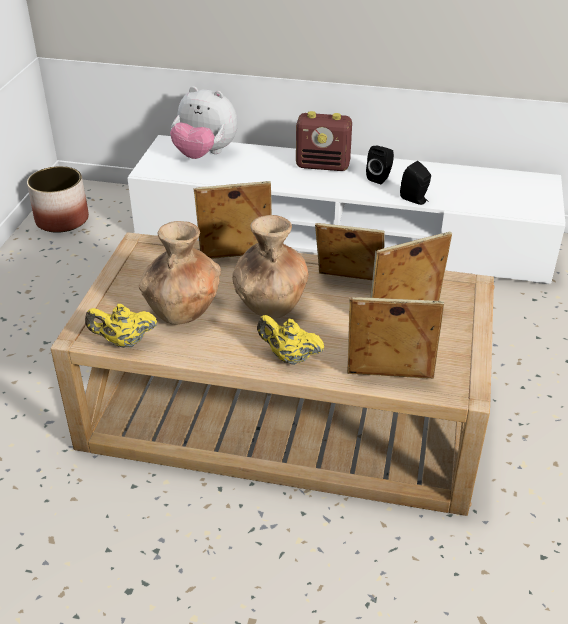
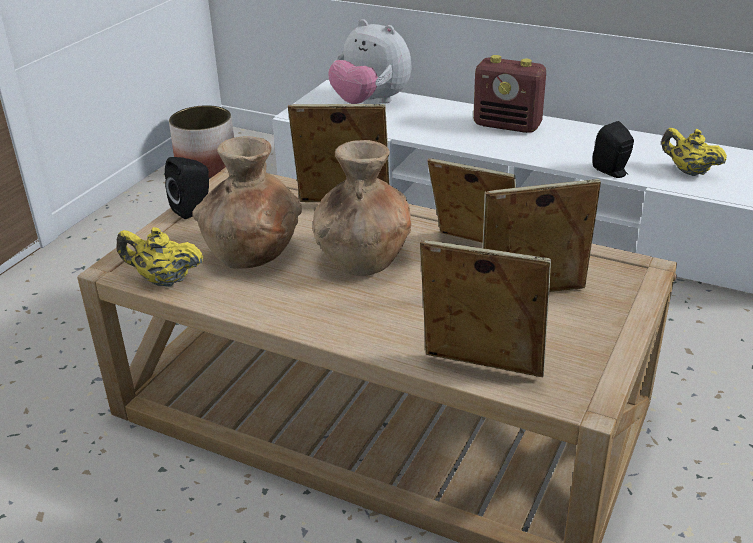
camera: 15 degrees right, 5 degrees down
(289, 357) = (358, 324): yellow teapot -> yellow teapot (689, 171)
(380, 178) = (575, 144): black speaker -> black speaker (194, 209)

